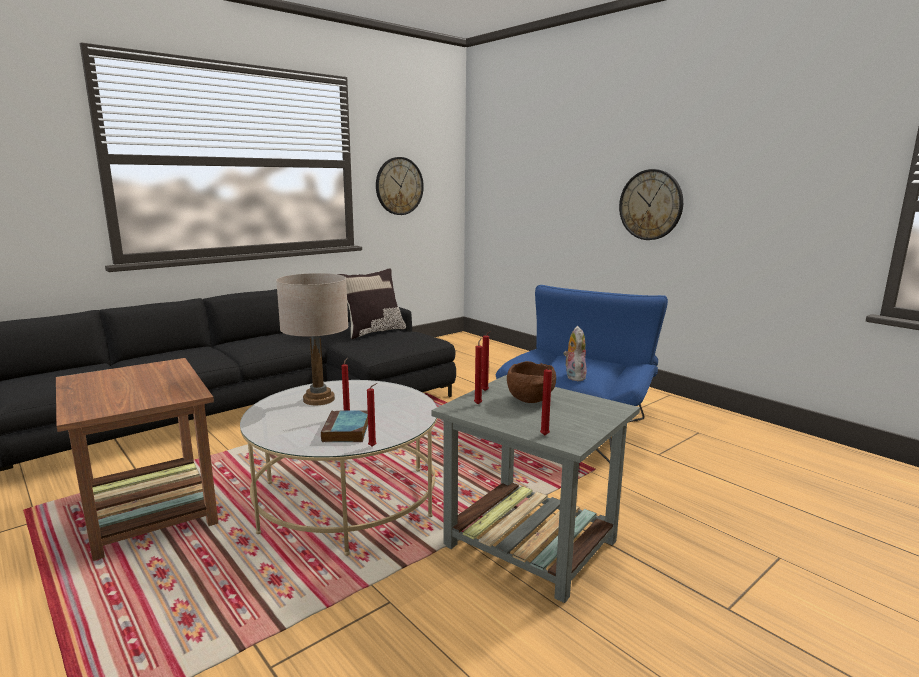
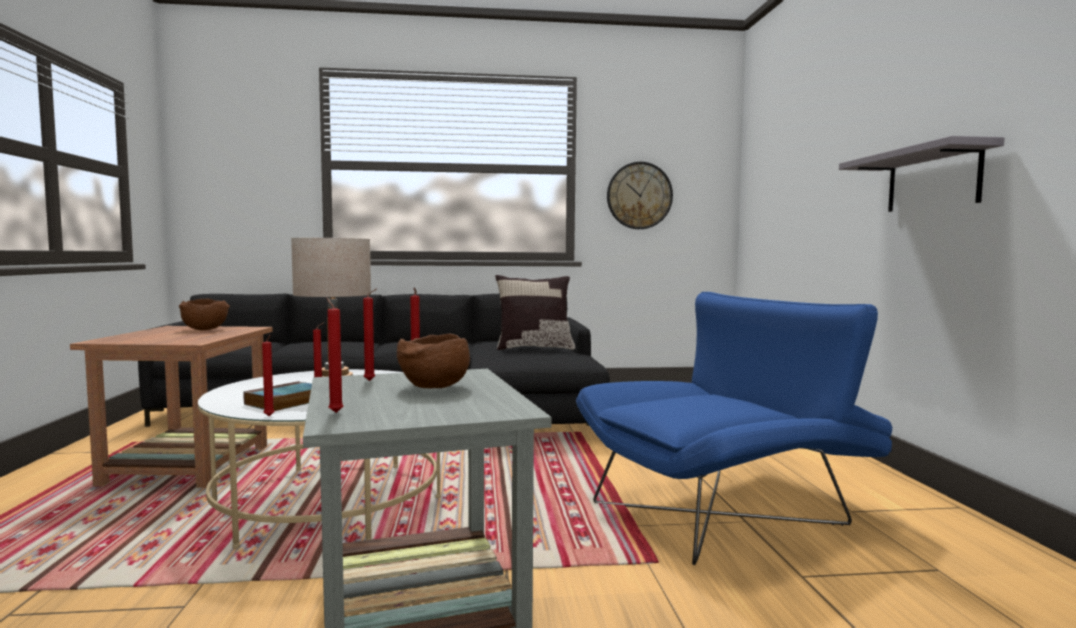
camera: 35 degrees right, 10 degrees down
(132, 375) = (205, 329): none -> brown bowl
(573, 376) = (667, 410): plush toy -> none
(651, 205) = (932, 180): wall clock -> grey shelf

